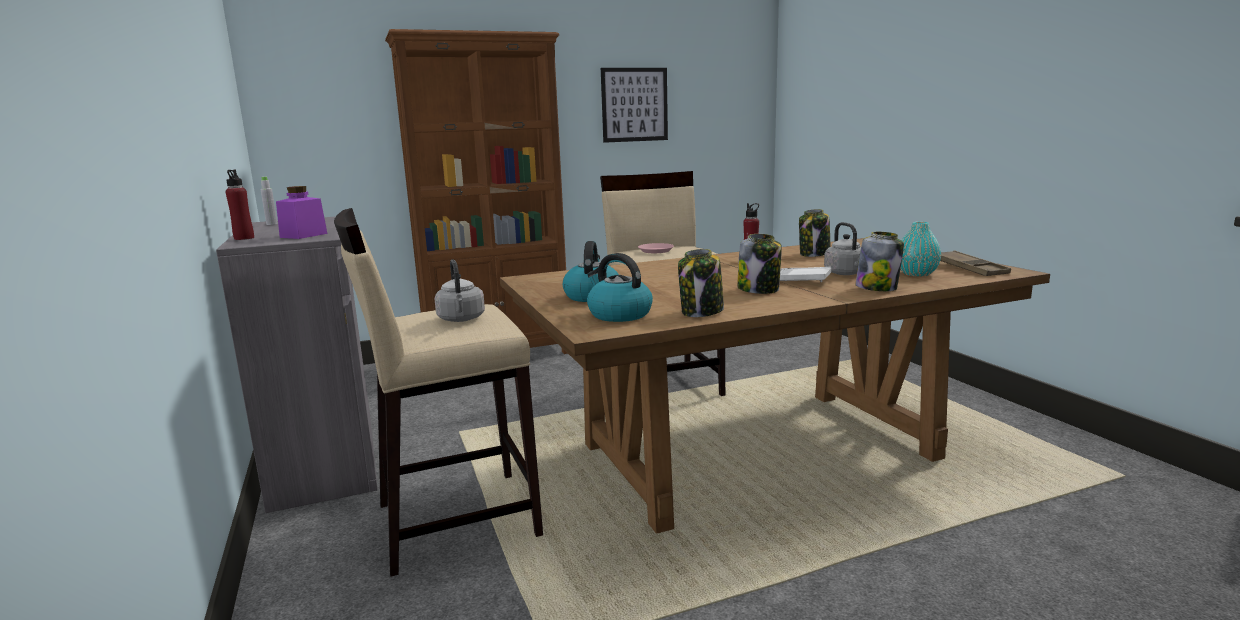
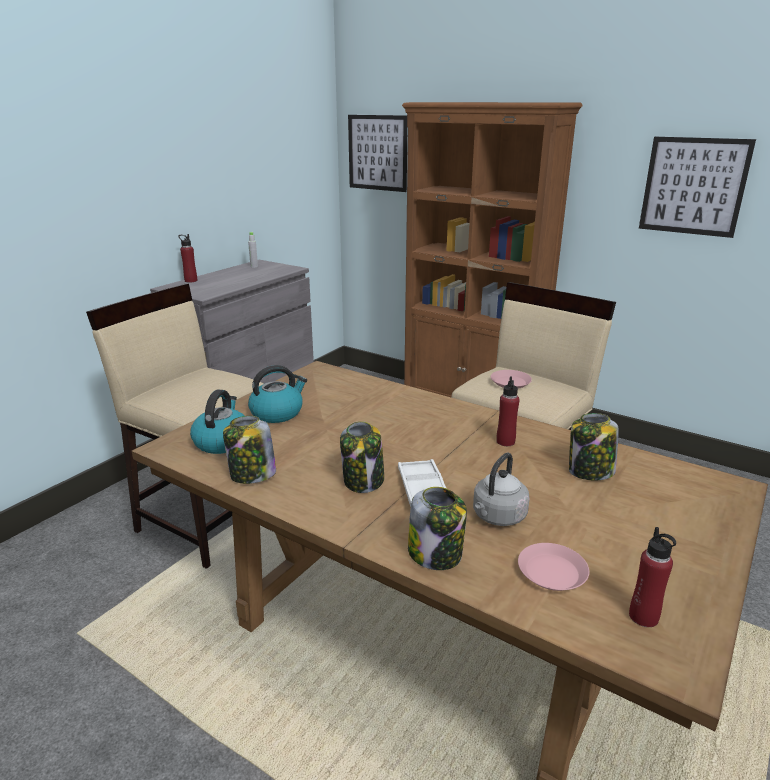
camera: 55 degrees right, 10 degrees up
(303, 235) = (209, 289): purple jar -> none
(308, 96) = (377, 153): none -> picture
(461, 319) = (194, 391): grey kettle -> none
(916, 274) = (551, 572): turquoise vase -> pink plate
(969, 269) = (643, 617): brown tray -> red bottle

